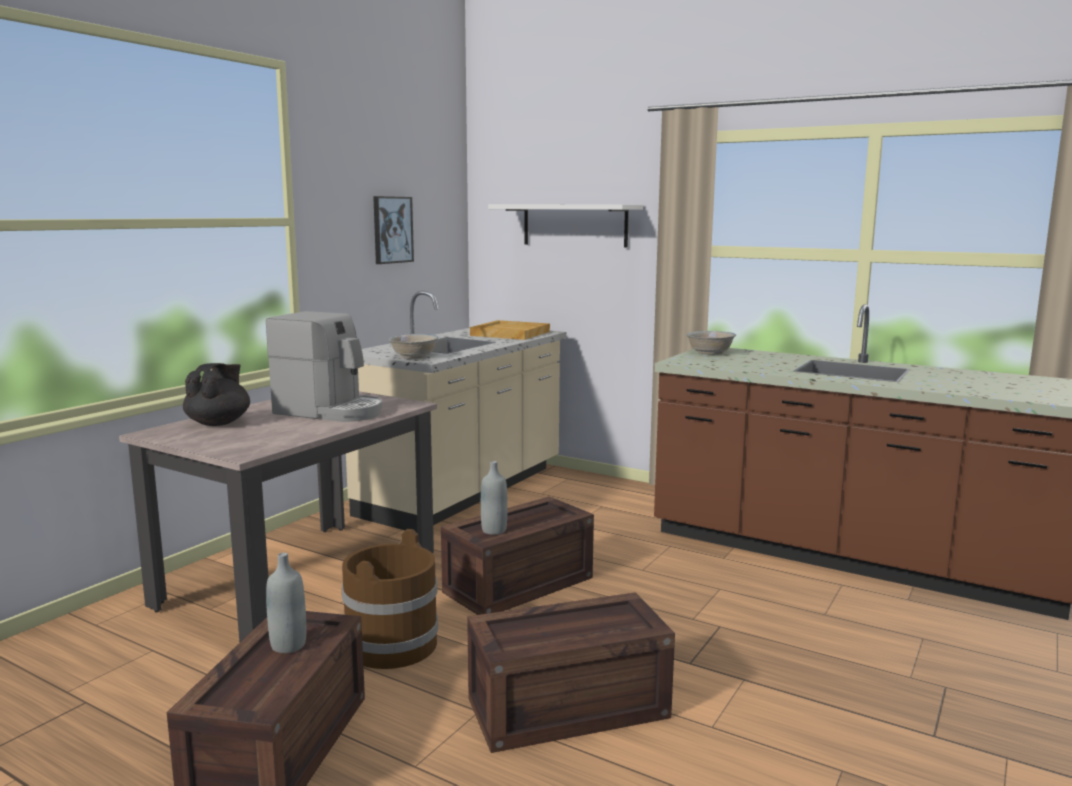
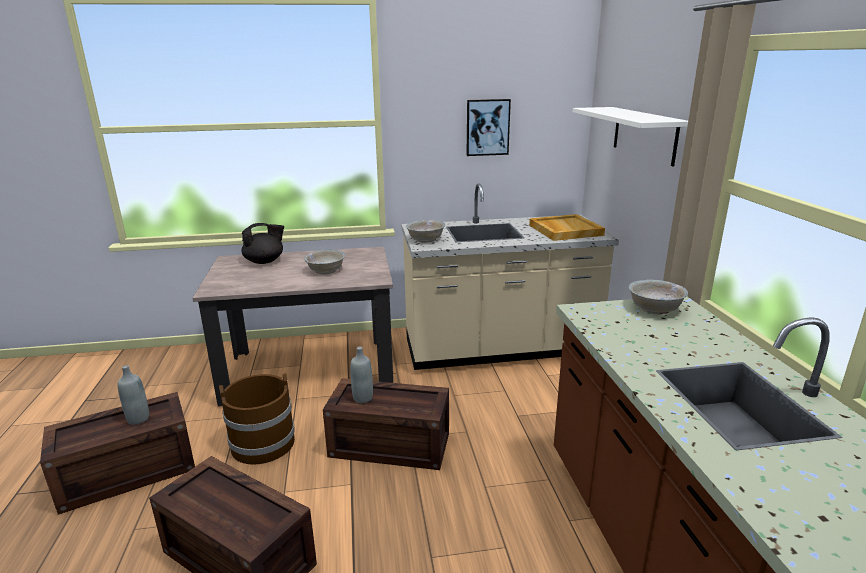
camera: 50 degrees right, 10 degrees up
(331, 411) = (326, 271): coffee machine -> white bowl

